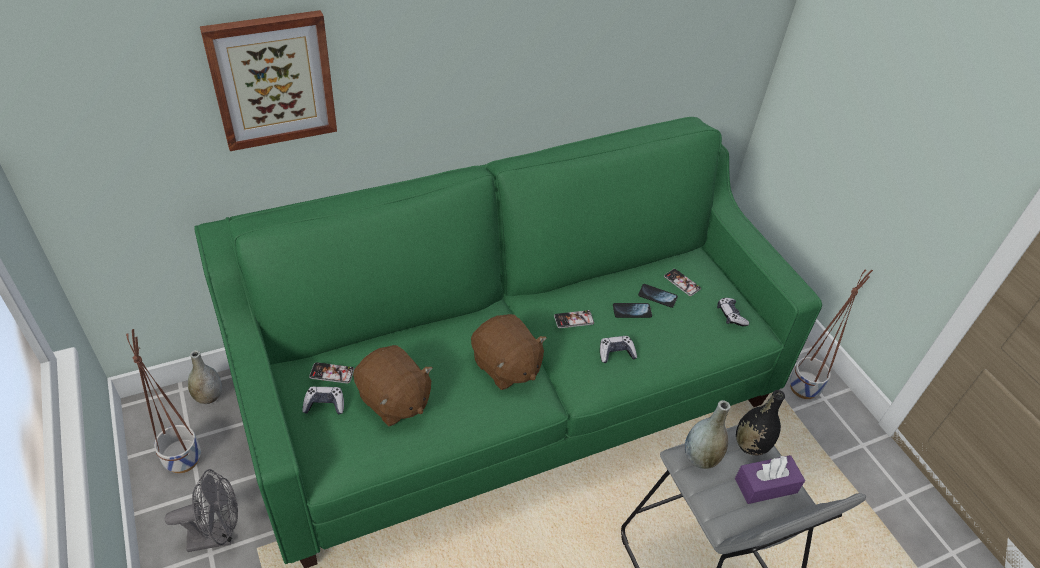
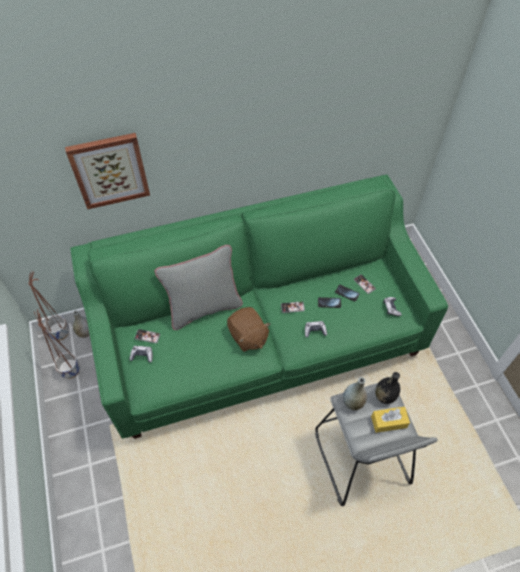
camera: 10 degrees right, 10 degrees up
(218, 535) = (88, 416): grey fan -> none
(393, 400) = (181, 355): brown plush toy -> none
(426, 327) = (204, 308): none -> grey pillow
(765, 485) = (388, 422): purple tissue box -> yellow tissue box
(803, 388) = (445, 345): planter -> planter (60, 332)

